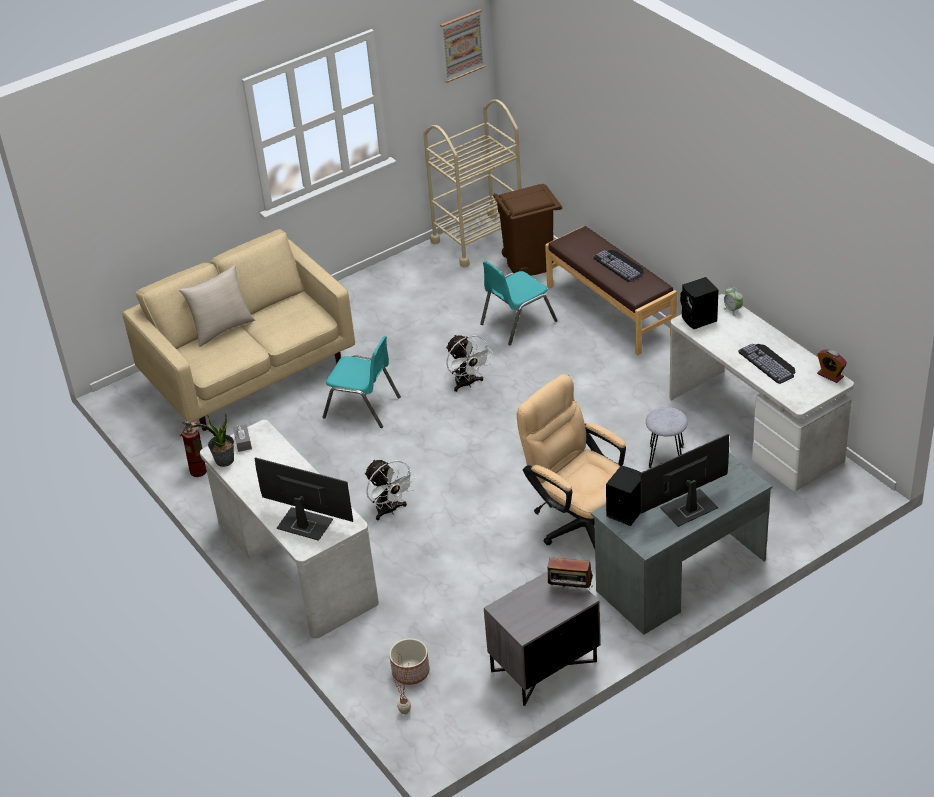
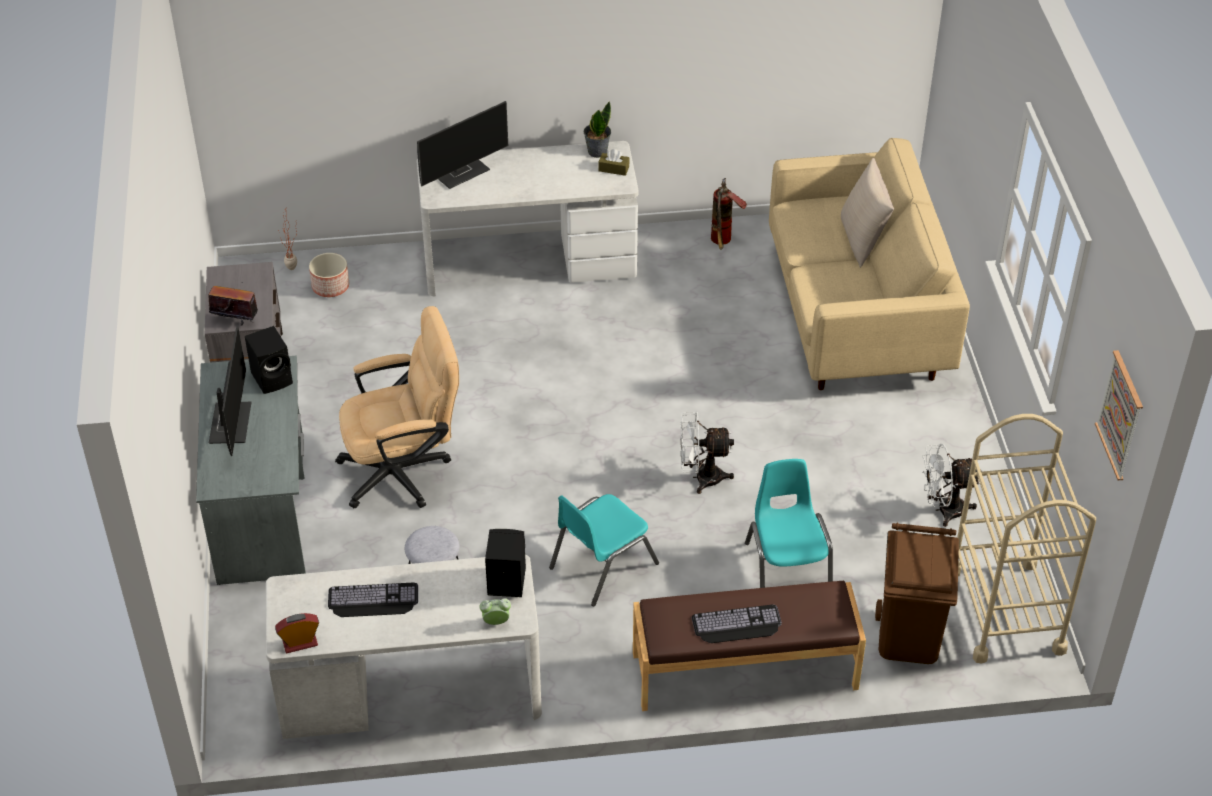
camera: 115 degrees right, 5 degrees up
(243, 442) = (613, 169): grey tissue box -> brown tissue box
(362, 407) = (727, 380): turquoise chair -> turquoise chair (602, 565)
(390, 511) = (546, 344): white fan -> white fan (943, 510)
(570, 589) = (235, 321): radio -> radio turned 60 degrees clockwise

